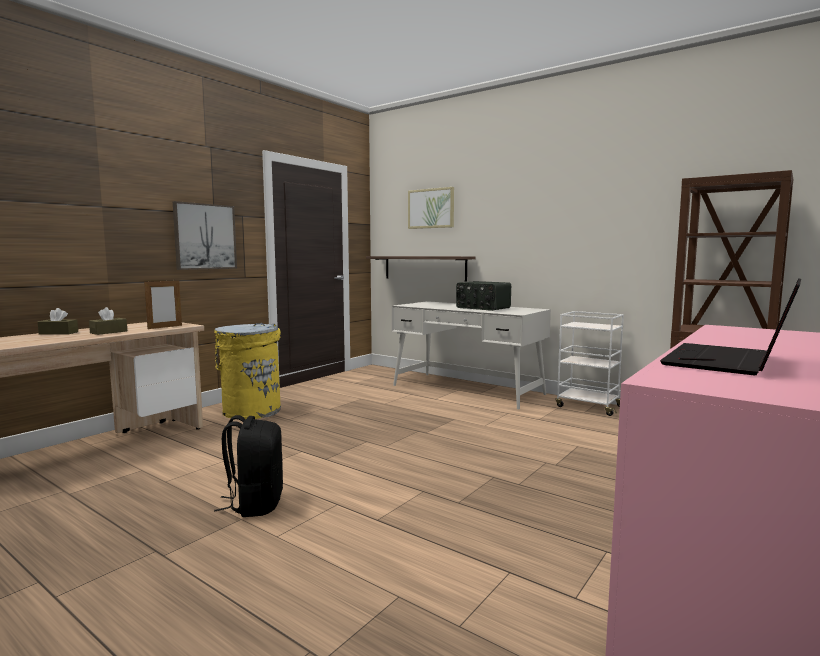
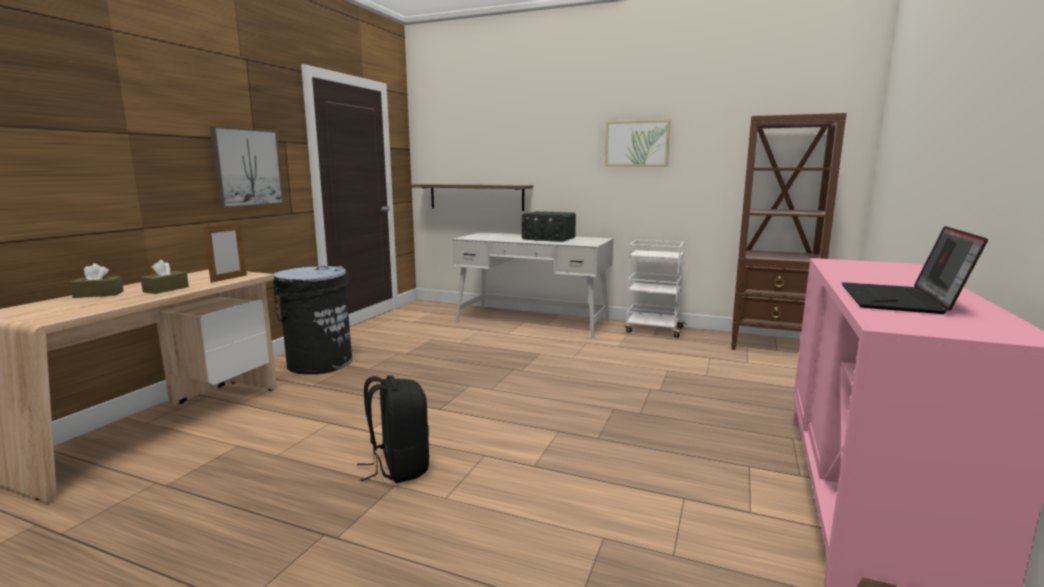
camera: 15 degrees left, 5 degrees up
(251, 411) = (319, 363): yellow trash can -> black trash can
(431, 208) = (482, 133): picture -> picture (637, 143)

